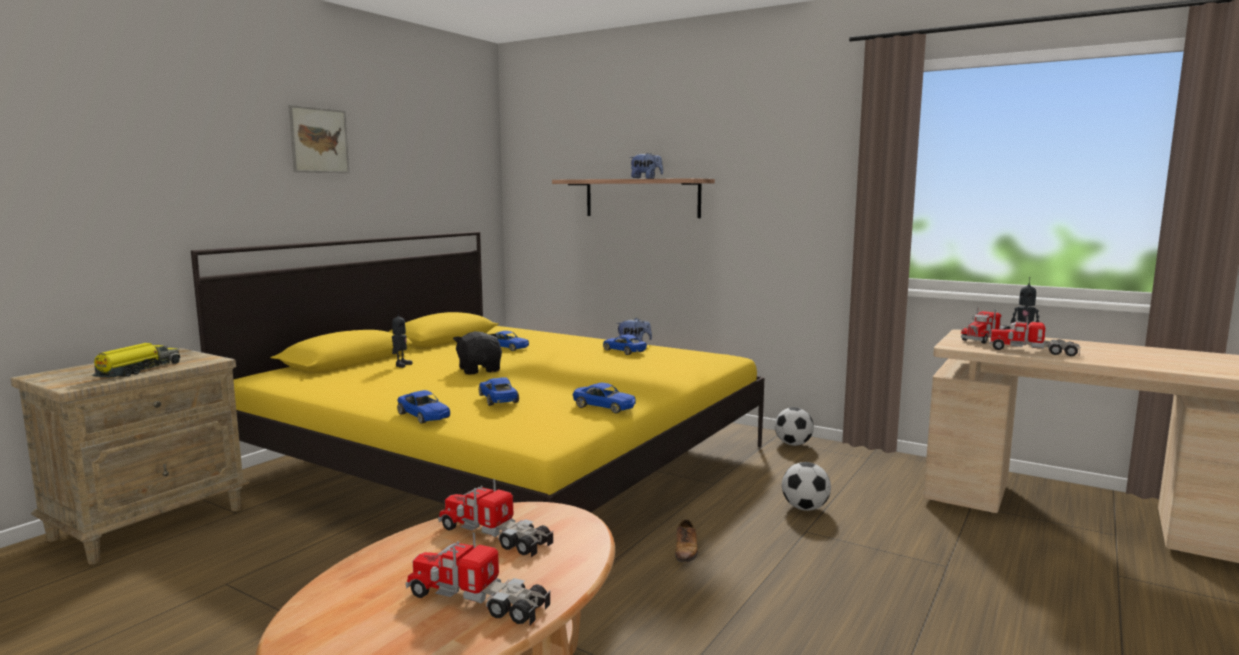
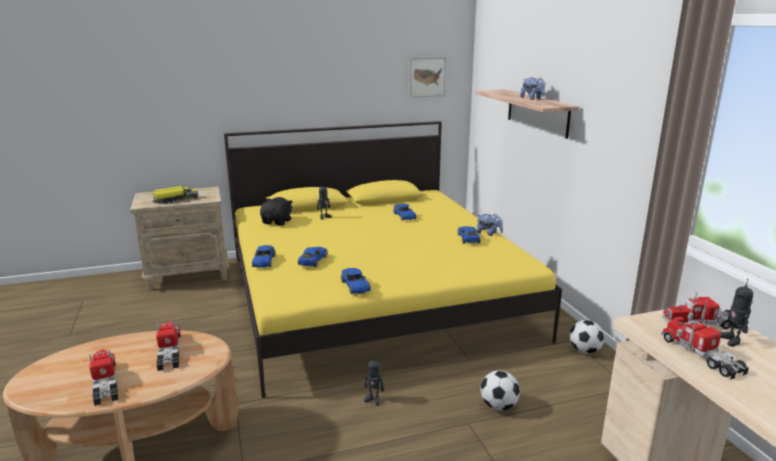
camera: 40 degrees right, 10 degrees up
(319, 140) = (312, 62): picture -> picture (427, 77)
(480, 370) = (352, 233): black plush toy -> black plush toy (277, 222)
(686, 551) = (373, 399): shoe -> toy robot

